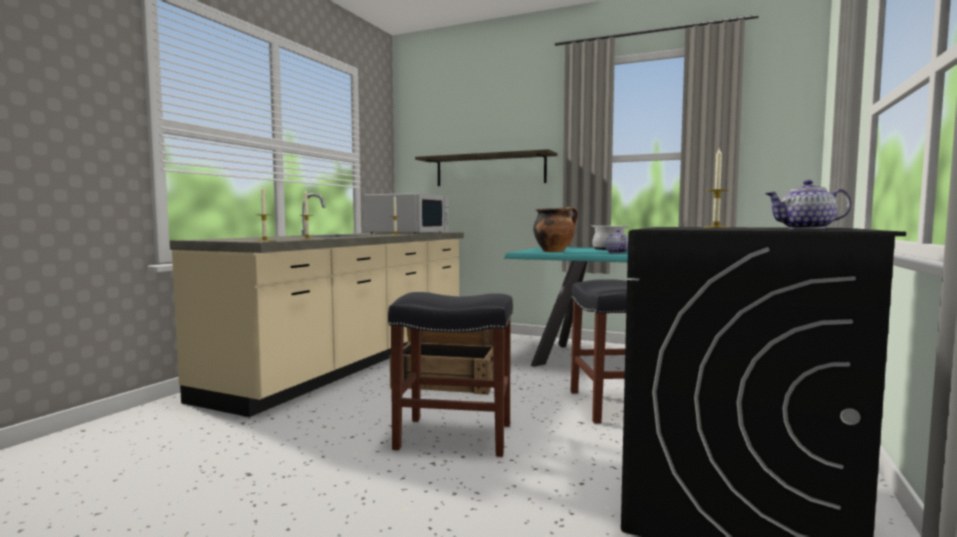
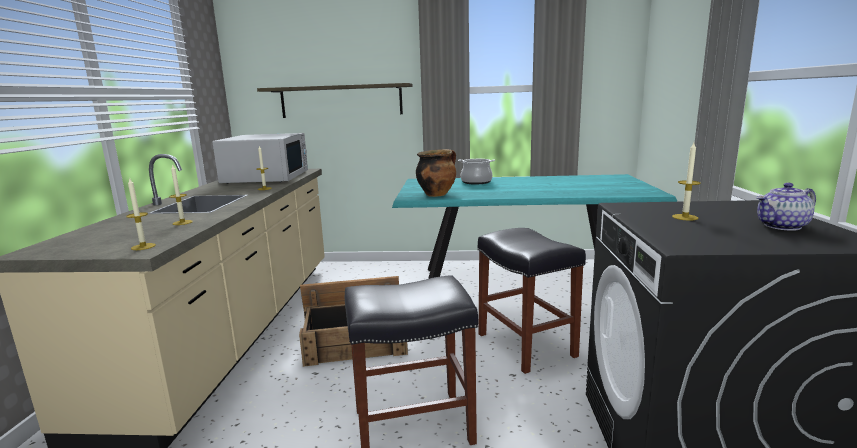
camera: 20 degrees left, 10 degrees up
(616, 253) = (497, 193): teapot -> none

